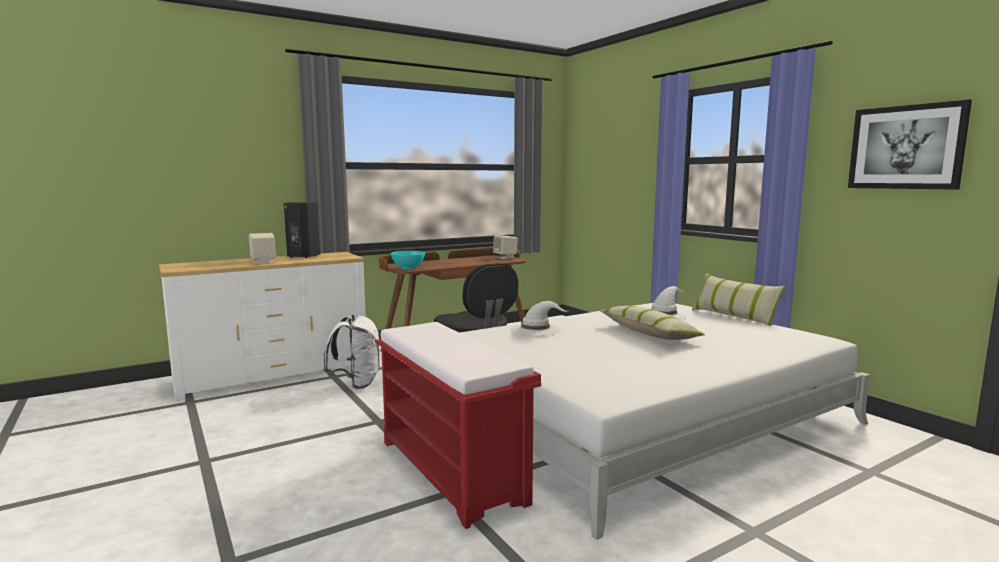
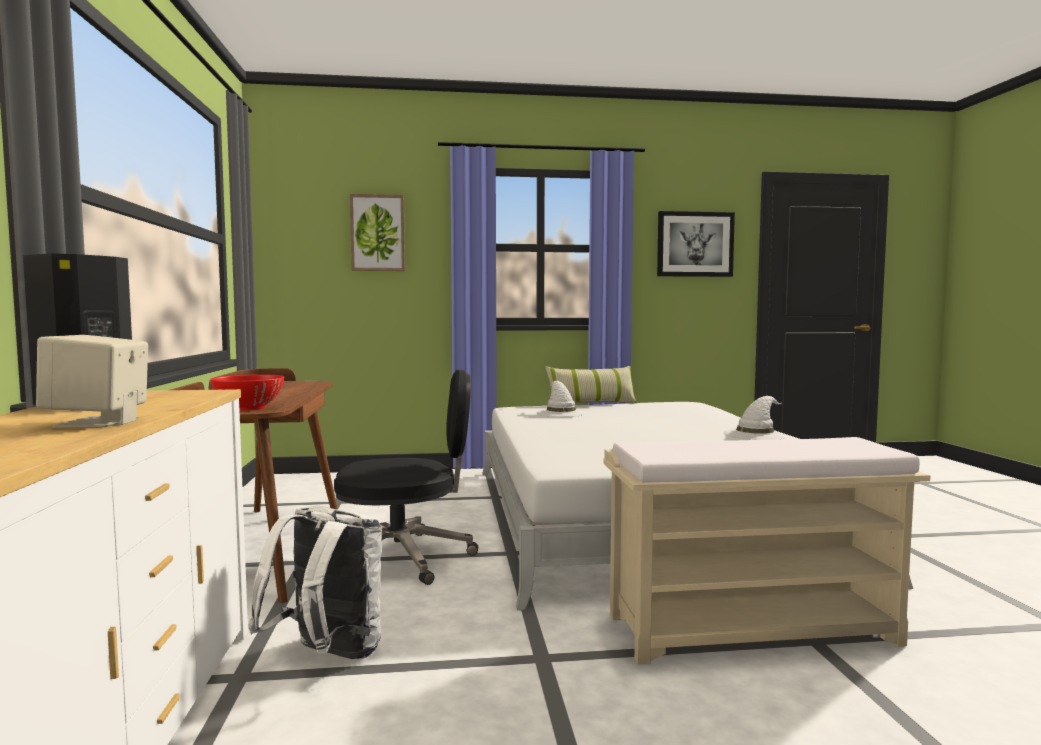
camera: 65 degrees left, 5 degrees down
(408, 267) = (248, 408): turquoise bowl -> red bowl
(452, 471) = (753, 629): red bench -> beige bench
(505, 257) = (284, 382): beige speaker -> none
(536, 329) = (571, 445): white hat -> white hat (755, 434)
(624, 153) = (377, 233): none -> picture
(649, 333) = (632, 423): pillow -> none

